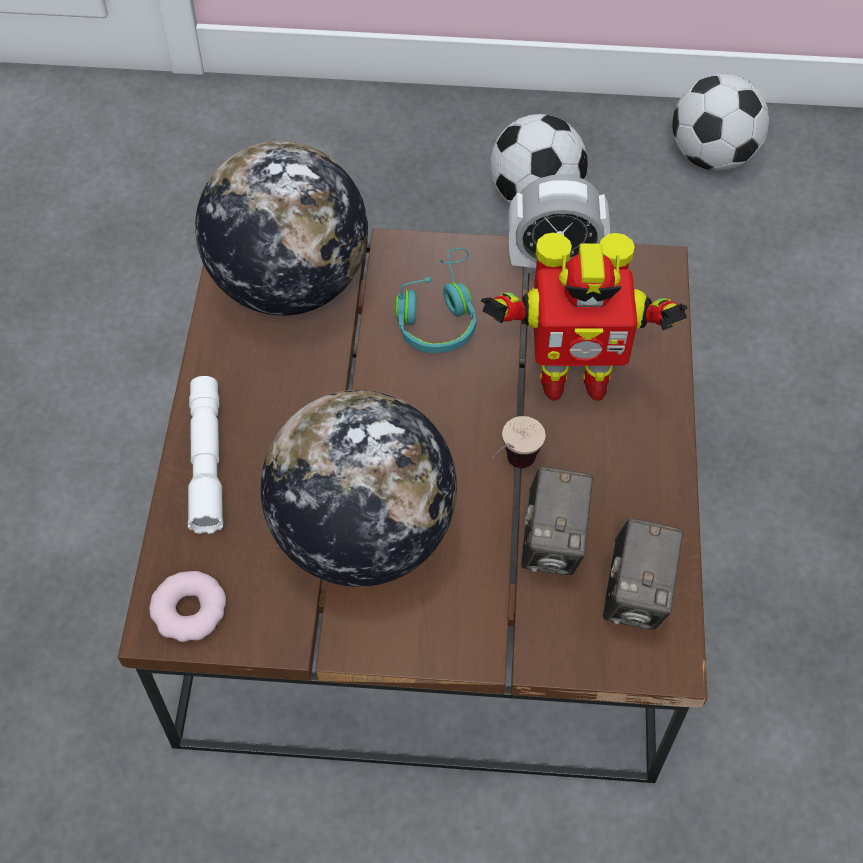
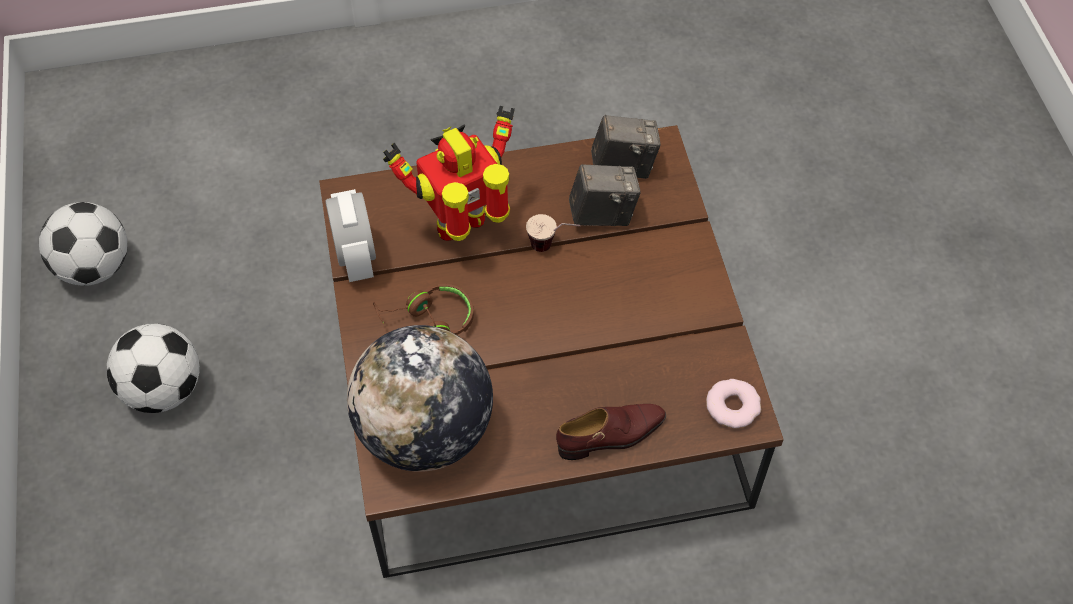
camera: 105 degrees left, 0 degrees up
(207, 461) = (611, 436): white flashlight -> brown shoe
(362, 535) = (636, 320): globe -> none
(438, 314) = (428, 321): turquoise headphones -> brown headphones
(571, 378) = (464, 227): toy robot -> toy robot turned 105 degrees counterclockwise

